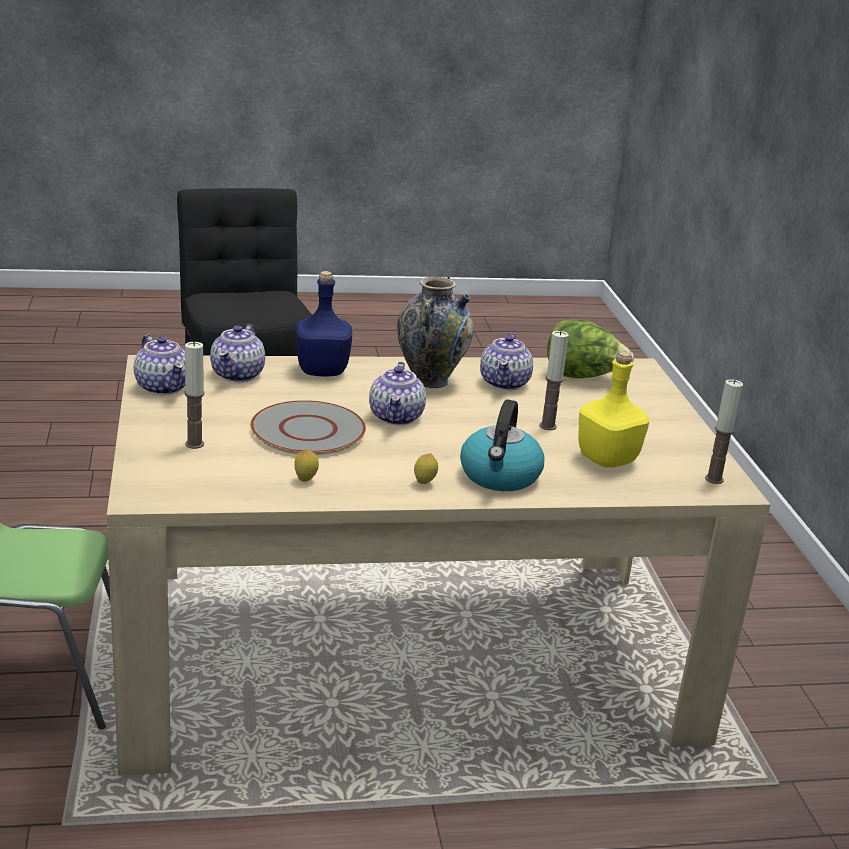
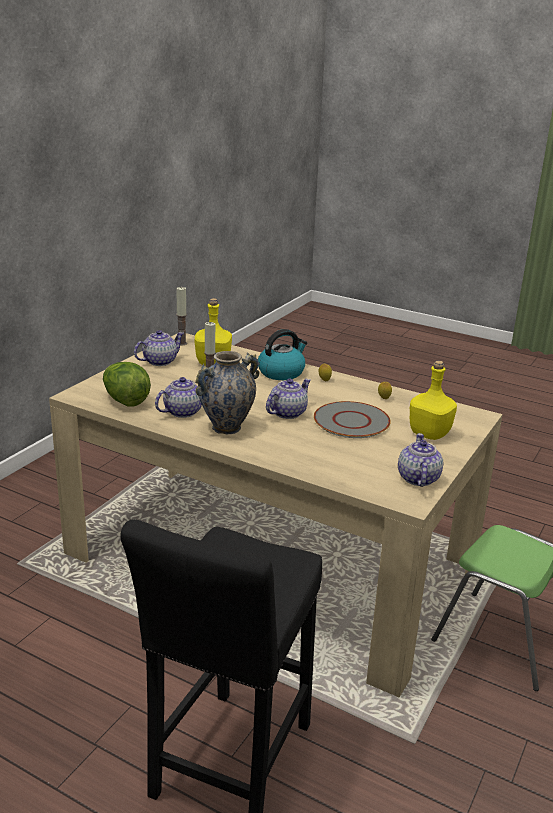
camera: 140 degrees left, 0 degrees up
(194, 444) = (428, 433): candle -> yellow bottle
(238, 375) = (353, 472): teapot -> teapot (159, 361)
(322, 370) = (289, 457): blue bottle -> none

